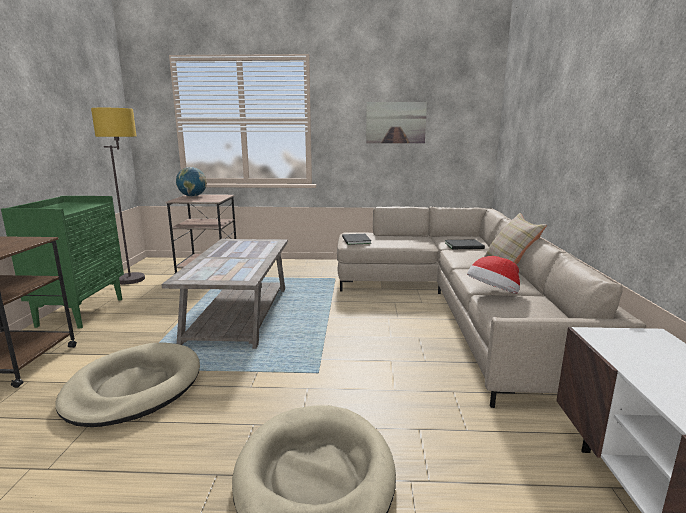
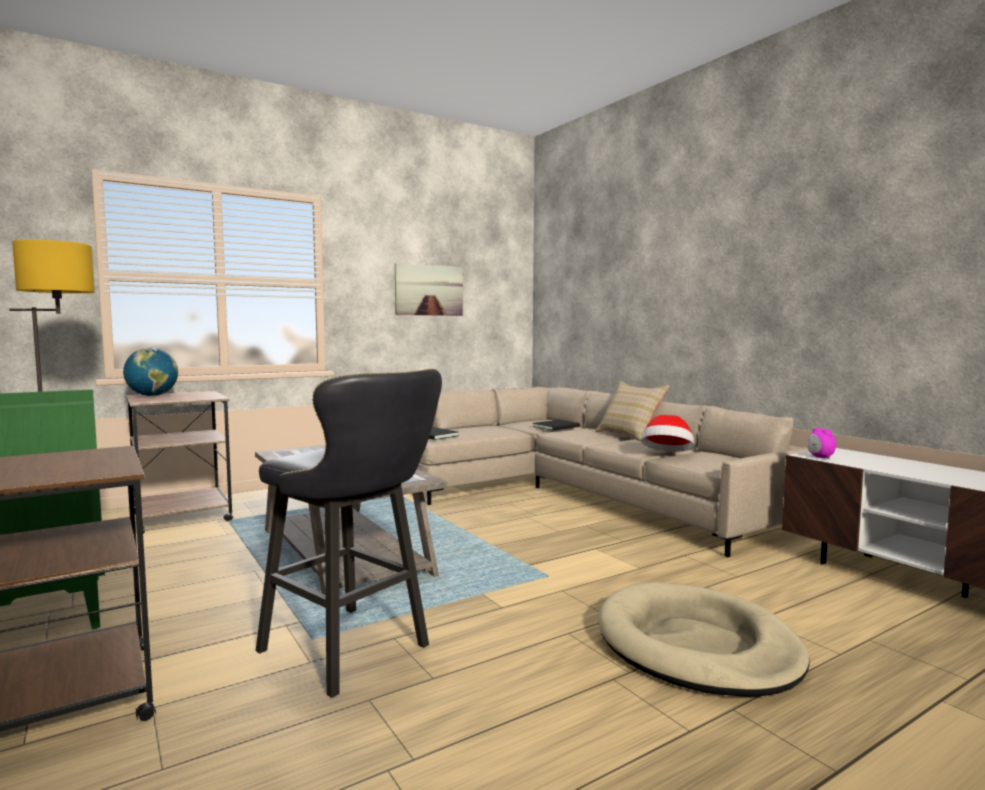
camera: 35 degrees left, 10 degrees down
(133, 387) = (355, 654): beige dog bed -> black stool
(602, 340) = (820, 457): none -> alarm clock

